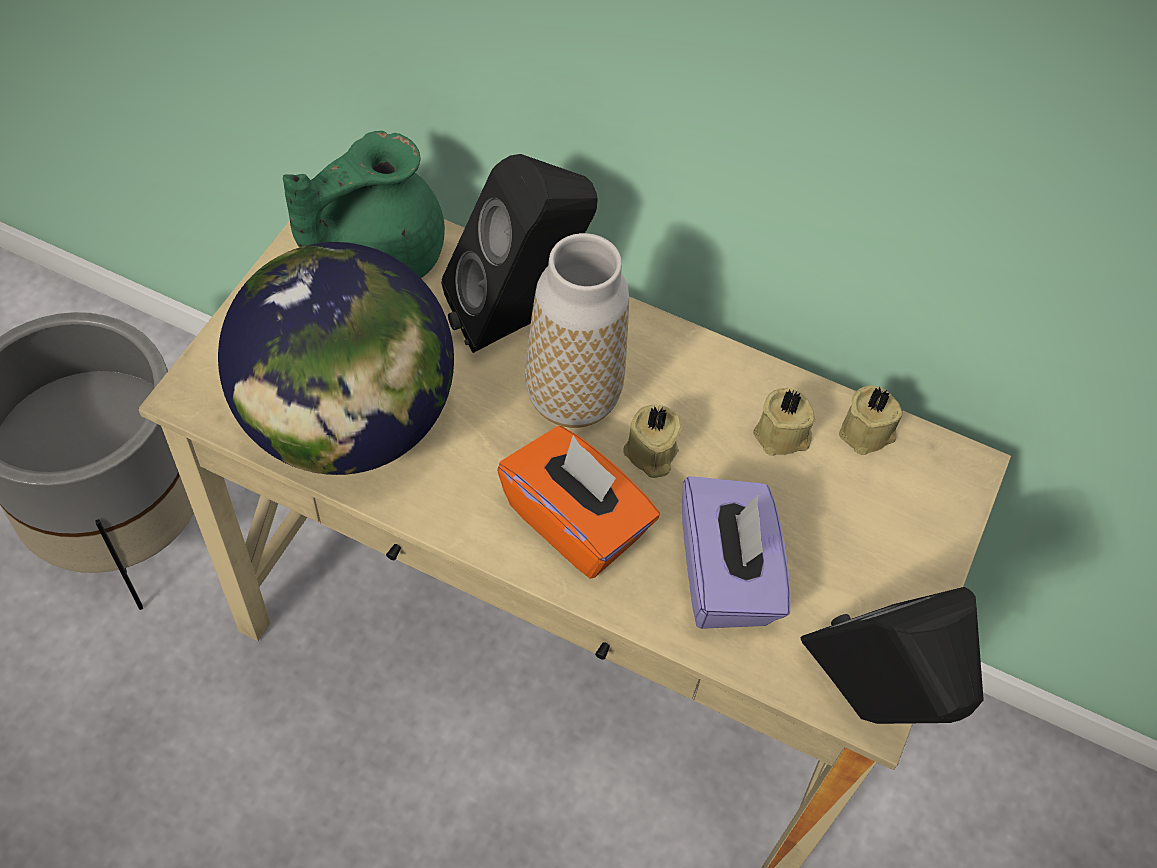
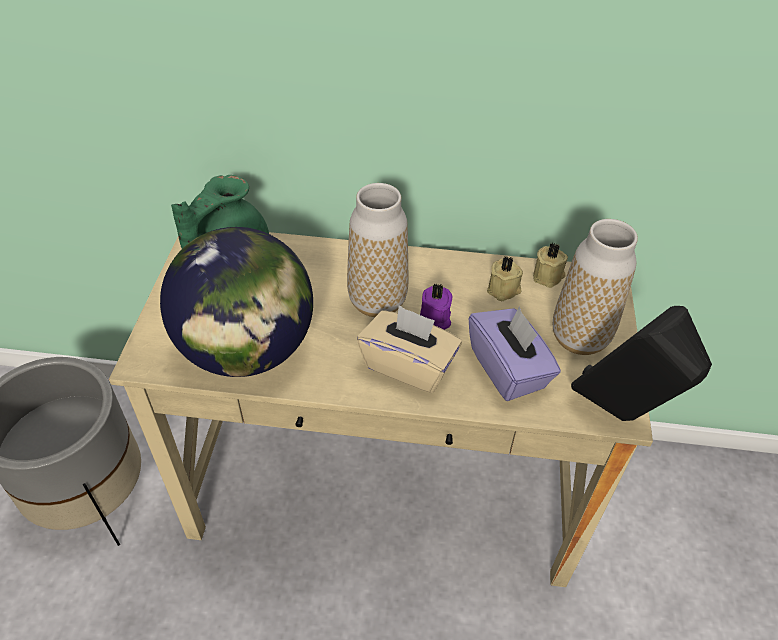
camera: 15 degrees left, 10 degrees down
(518, 318) = (328, 270): black speaker -> none
(576, 522) = (409, 366): orange tissue box -> beige tissue box
(650, 454) = (435, 318): beige candle -> purple candle
(865, 557) = (579, 338): none -> vase

